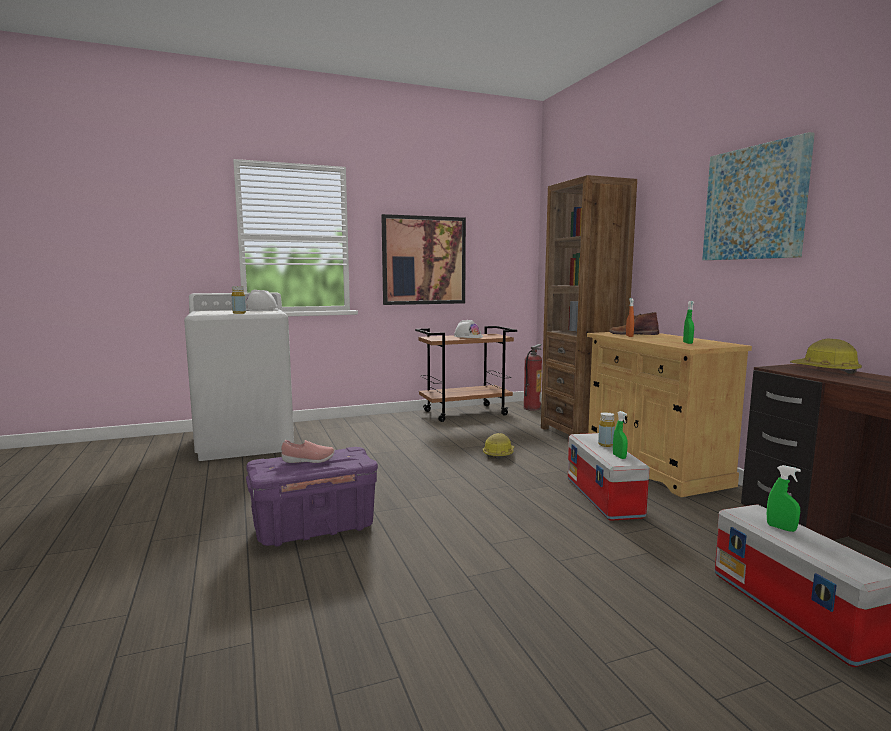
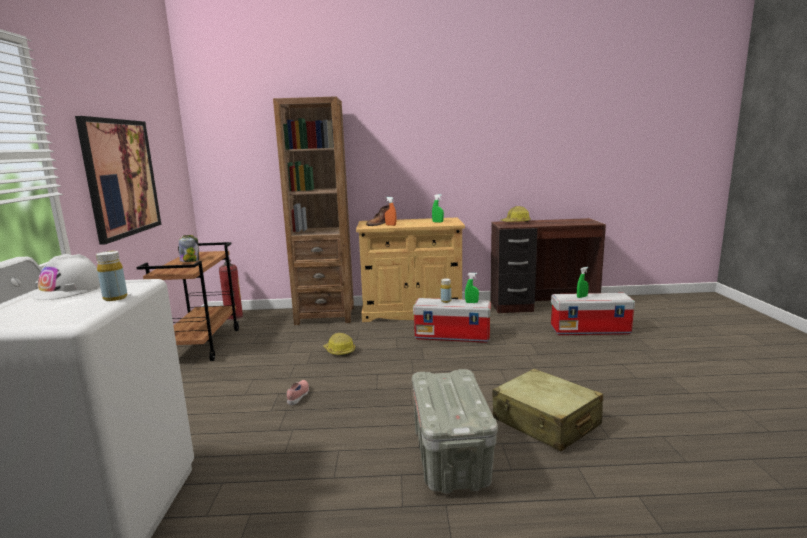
camera: 70 degrees left, 5 degrees up
(308, 461) = (450, 396): pink shoe -> pink shoe (298, 396)
(315, 527) = (450, 458): purple storage box -> grey storage box
(402, 574) = (546, 422): none -> beige suitcase
(468, 336) = (190, 260): white hard hat -> jar
(755, 203) = (446, 130): picture -> none

